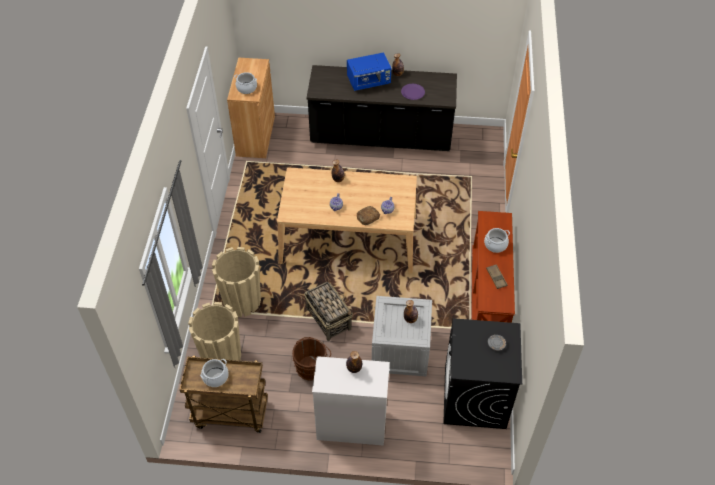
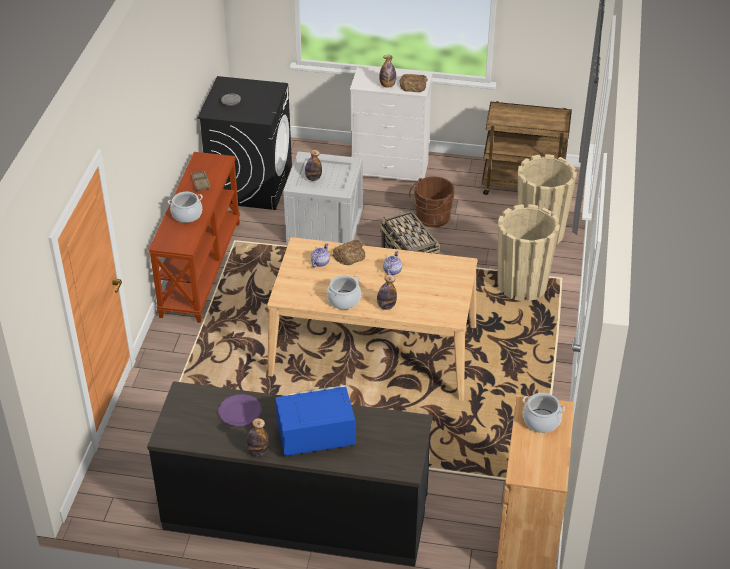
camera: 175 degrees left, 10 degrees down
(215, 377) = (535, 122): cooking pot -> cooking pot (344, 300)
(329, 370) = (413, 85): none -> bread

